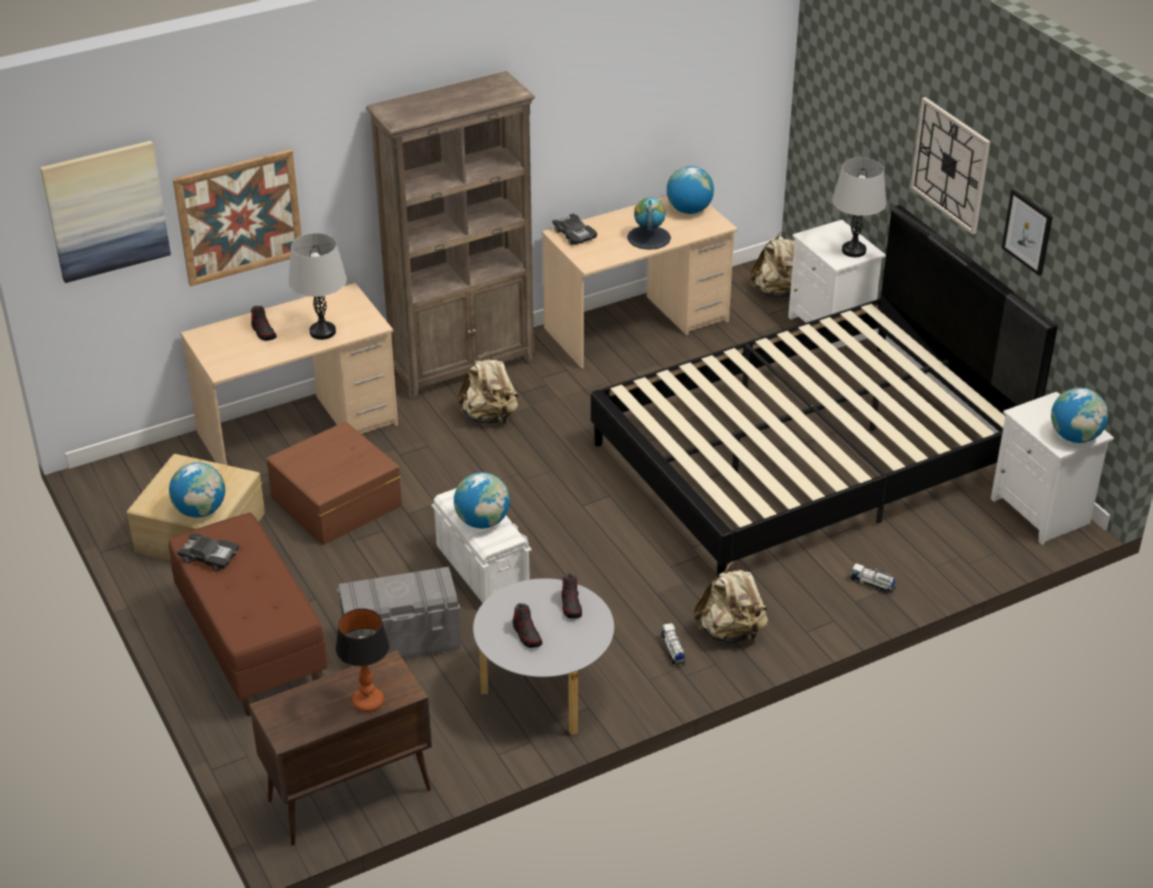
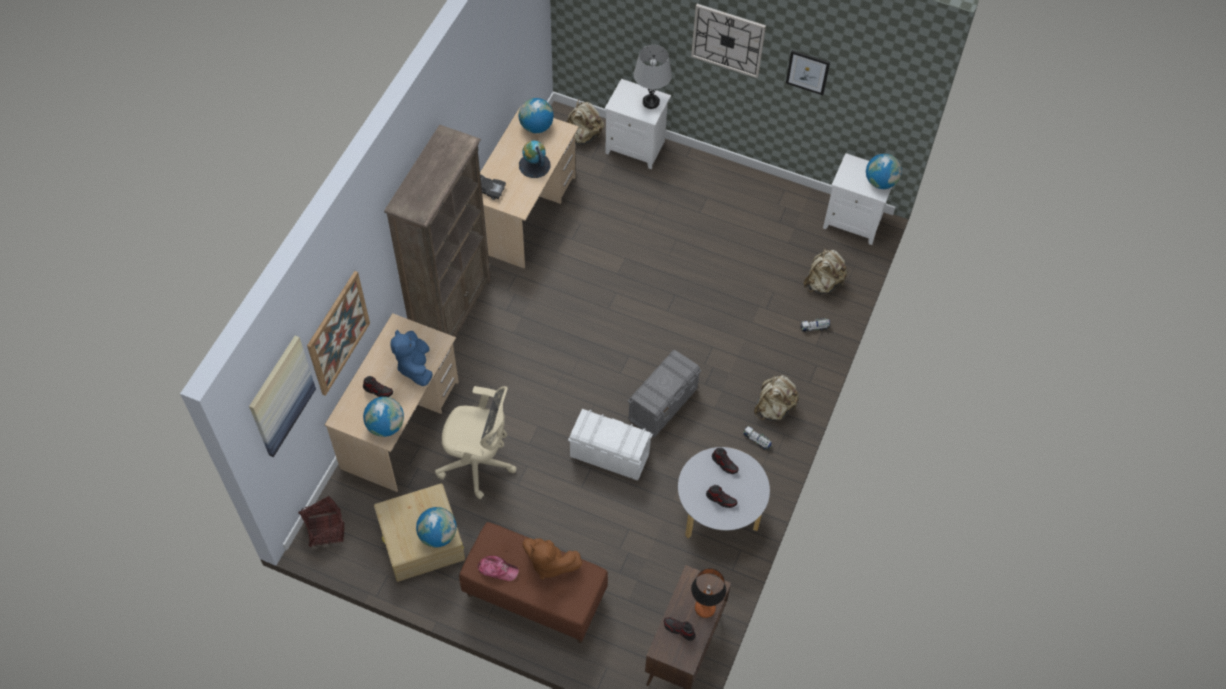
camera: 40 degrees left, 20 degrees up
(123, 472) = (325, 529): none -> basket
(209, 557) = (497, 569): black toy car -> cap
(267, 582) = (549, 563): none -> brown plush toy
(314, 703) = (679, 630): none -> shoe
(322, 332) = (415, 367): grey table lamp -> blue plush toy
(335, 501) = (479, 464): brown storage box -> beige office chair
(402, 643) = (615, 535): grey storage box -> grey storage box (663, 404)
(482, 521) = (614, 435): globe -> globe (386, 426)
(489, 417) = (506, 340): beige backpack -> beige backpack (823, 283)
(809, 457) = (708, 257): black bed -> none

